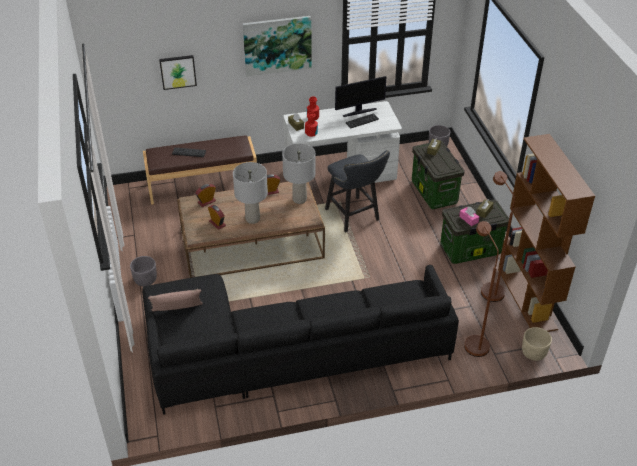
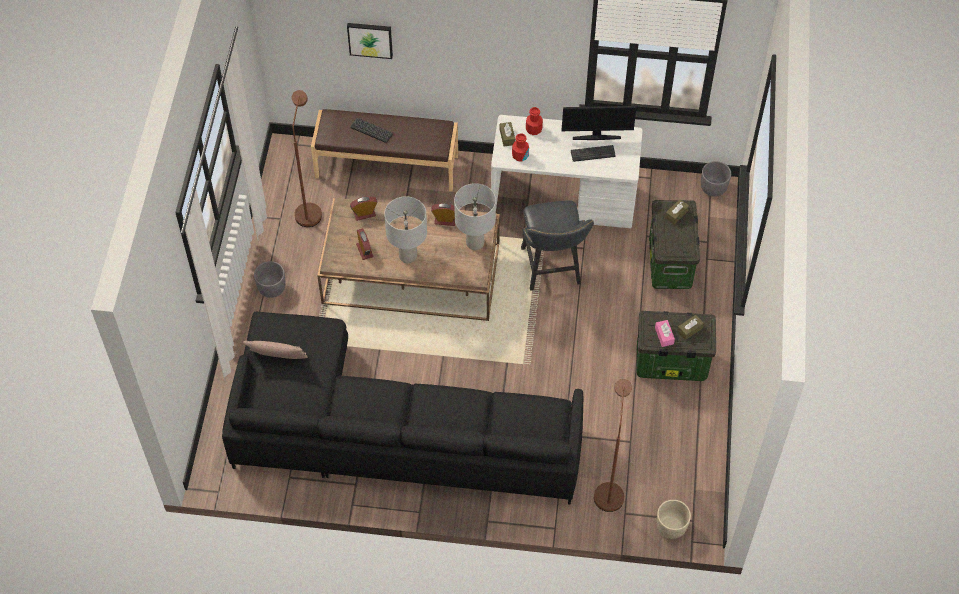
camera: 20 degrees right, 15 degrees up
(277, 45) = (501, 36): picture -> none
(489, 288) = (666, 425): brown floor lamp -> brown floor lamp (309, 209)
(527, 299) = (704, 454): brown bookcase -> none

